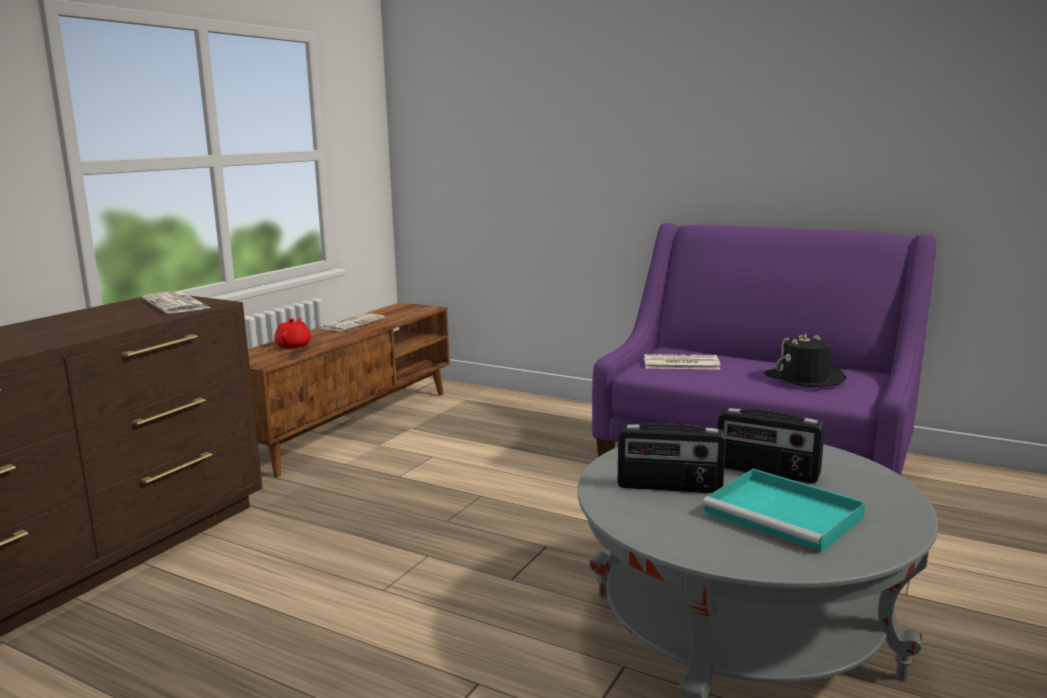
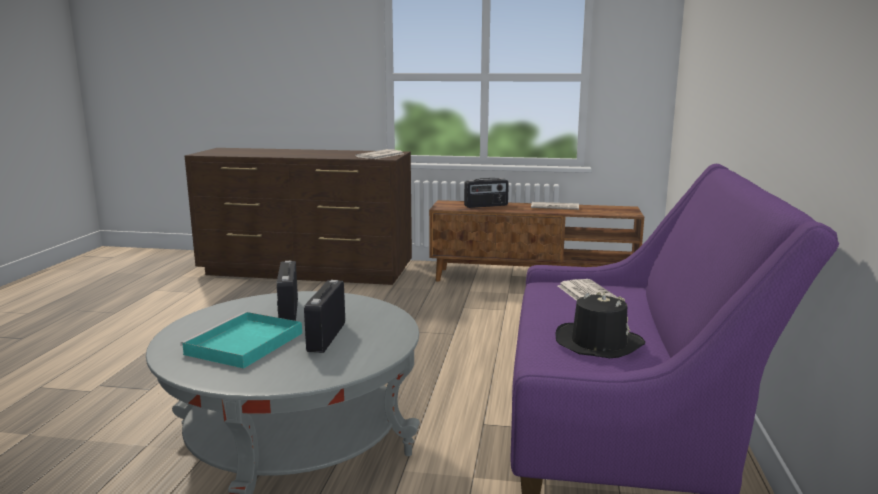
camera: 70 degrees right, 0 degrees up
(294, 345) = (486, 206): red teapot -> radio

